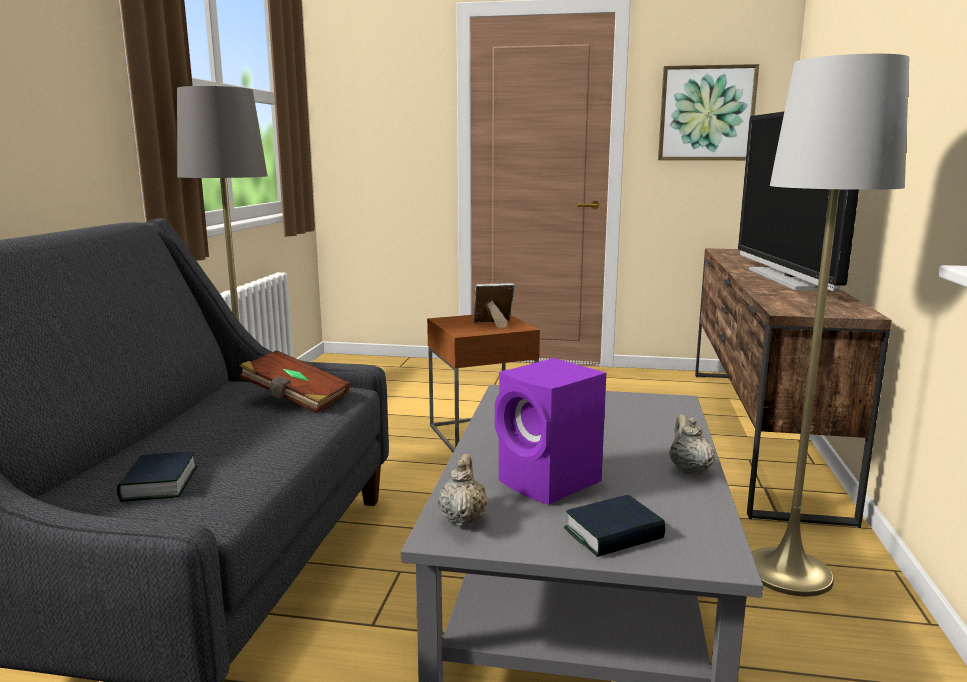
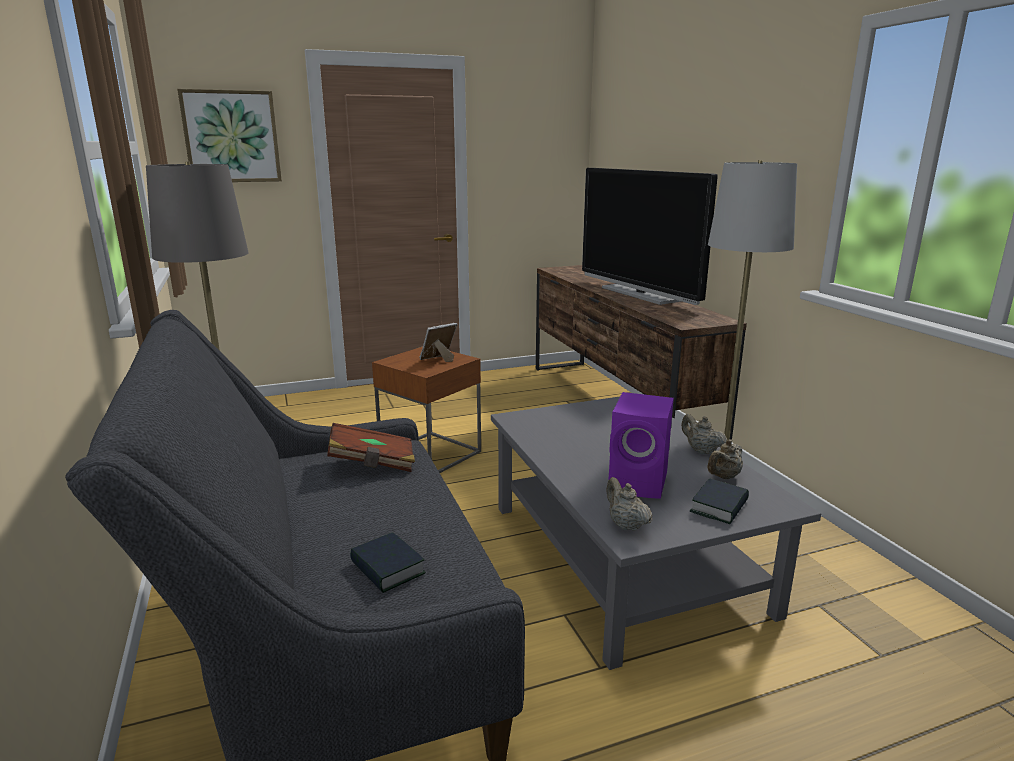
camera: 30 degrees left, 5 degrees up
(674, 504) = (723, 477): none -> beige teapot
(706, 113) = (529, 158): picture -> picture (231, 137)

